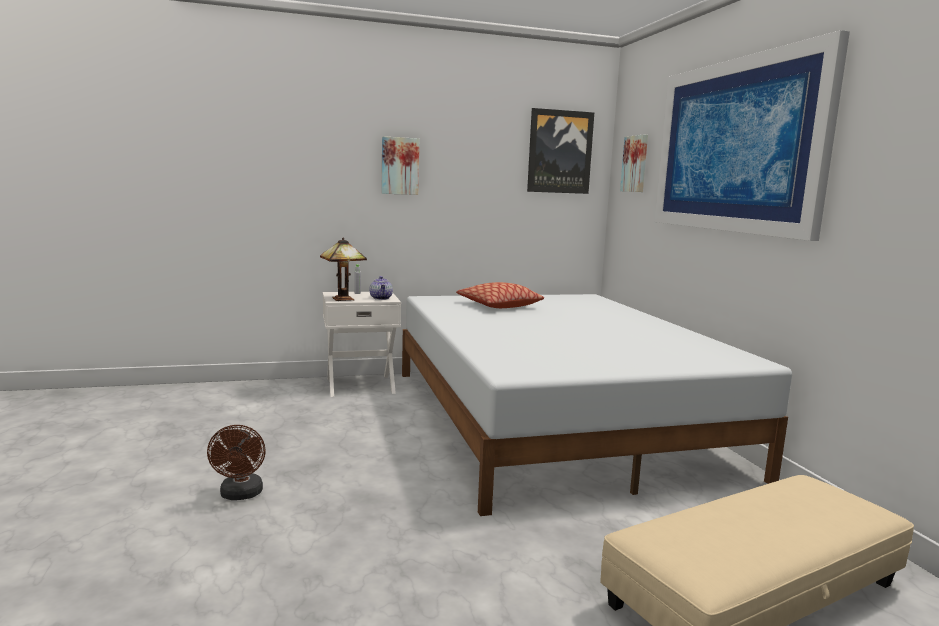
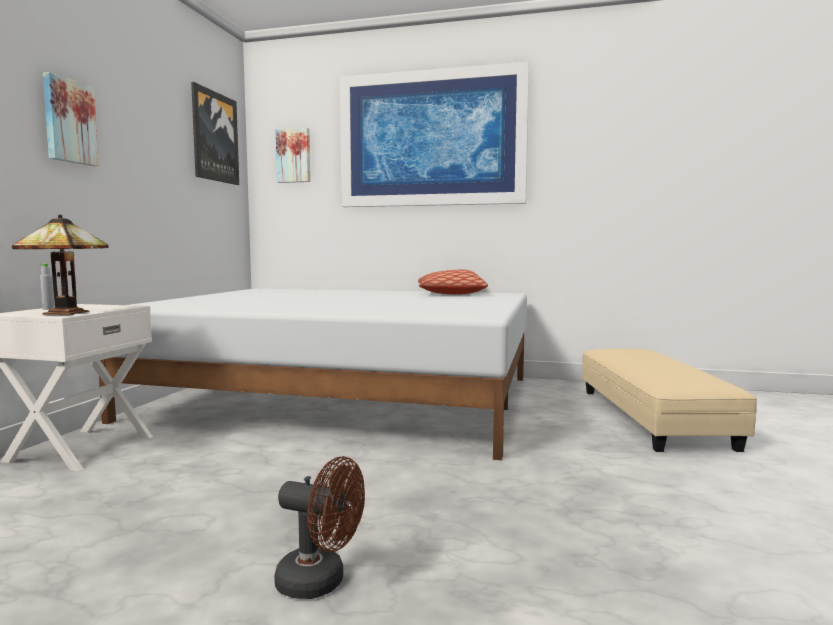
camera: 60 degrees left, 5 degrees down
(381, 298) = (111, 307): teapot -> none
(498, 305) = (236, 299): pillow -> pillow (451, 293)

